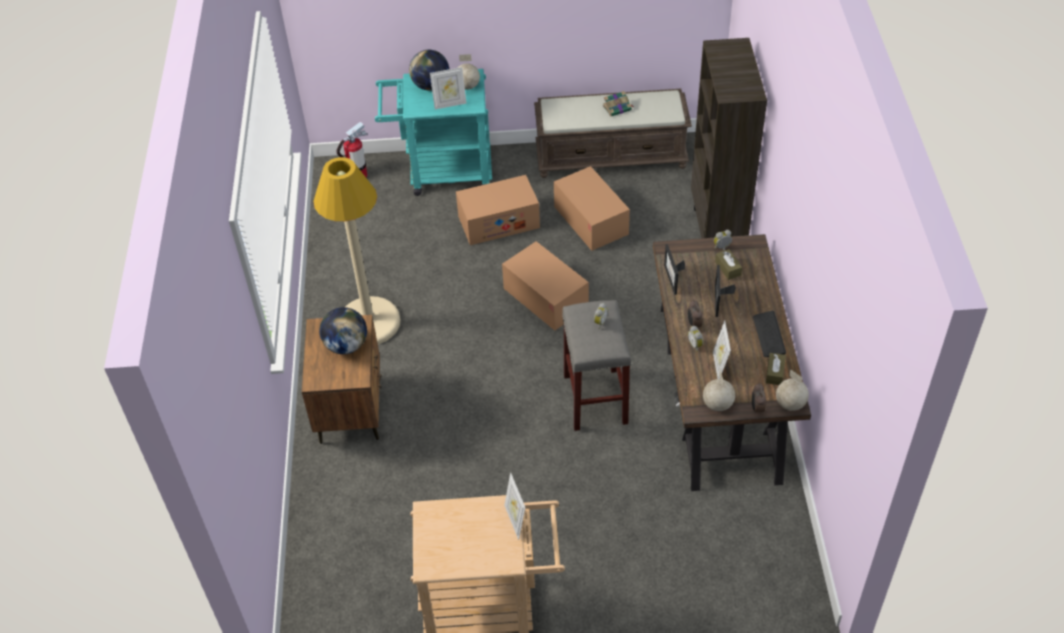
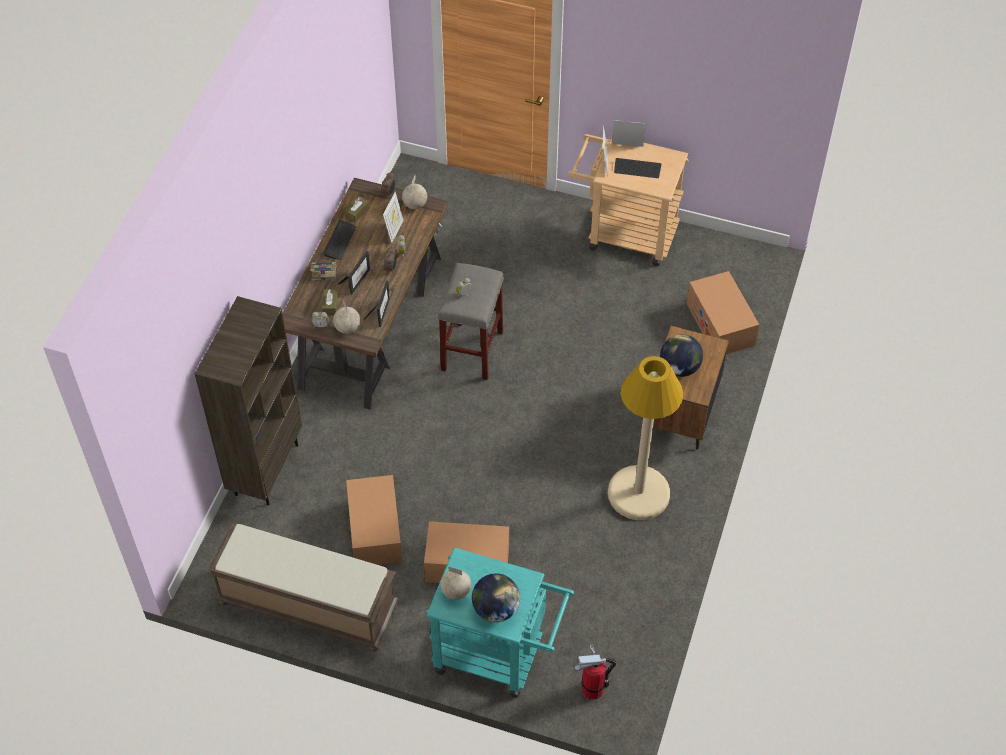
camera: 160 degrees left, 5 degrees up
(449, 104) = (486, 572): picture frame -> picture frame (627, 147)
(470, 530) = (637, 169): none -> keyboard
(545, 297) = (464, 459): cardboard box -> cardboard box (720, 324)
(617, 108) = (294, 567): book -> book (323, 272)
(790, 404) = (363, 188): globe -> globe (348, 328)

